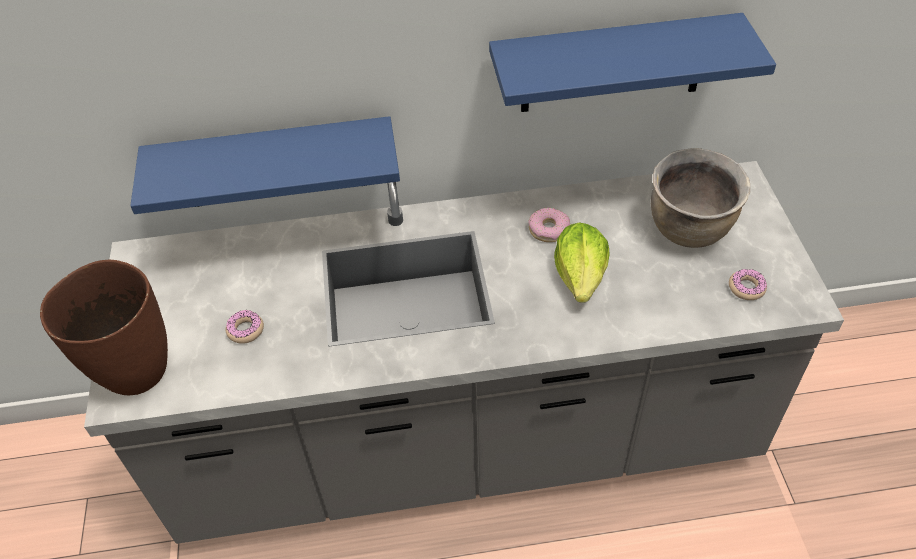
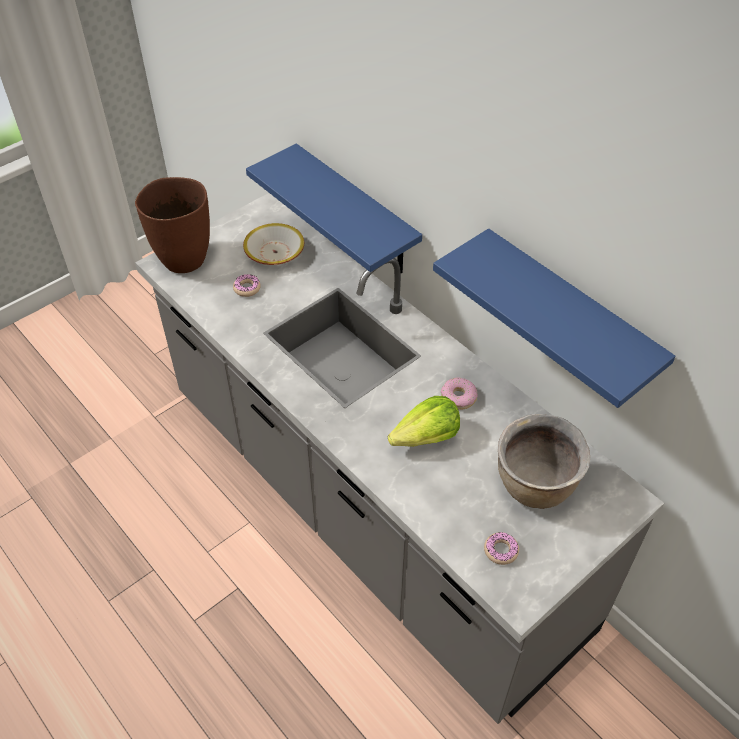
camera: 55 degrees right, 0 degrees up
(215, 279) = (275, 252): none -> bowl

